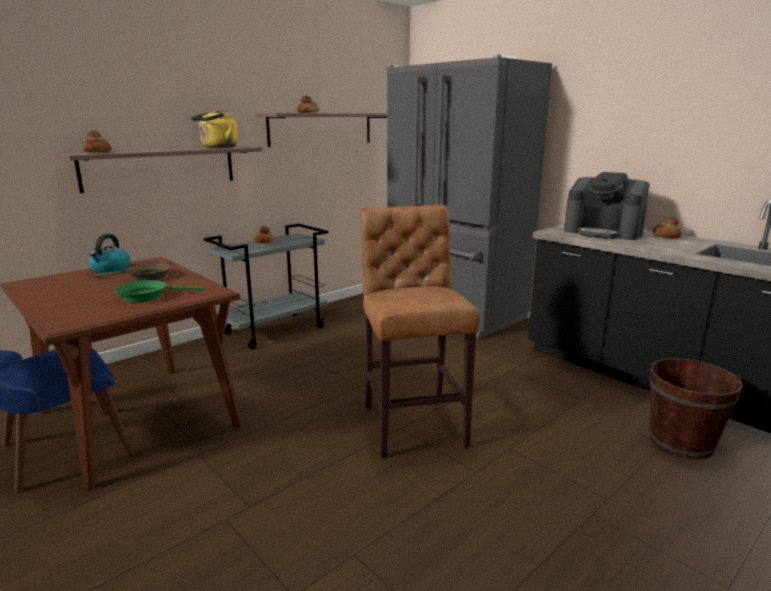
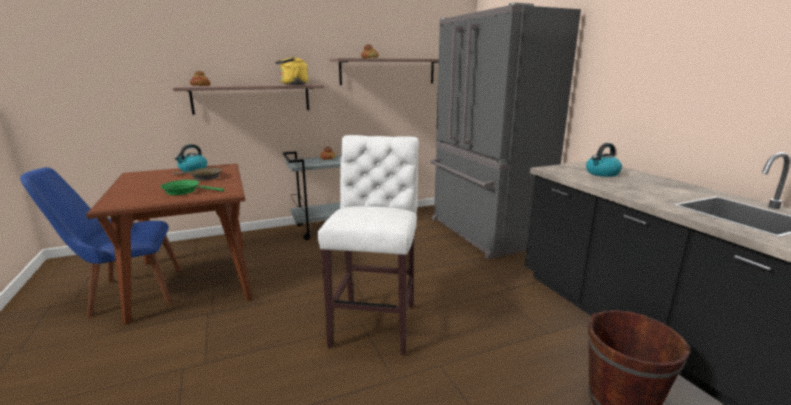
camera: 20 degrees right, 0 degrees up
(412, 422) = (375, 322): brown stool -> white stool
(603, 232) = (602, 173): coffee machine -> kettle
(665, 236) = (666, 183): bread -> none

